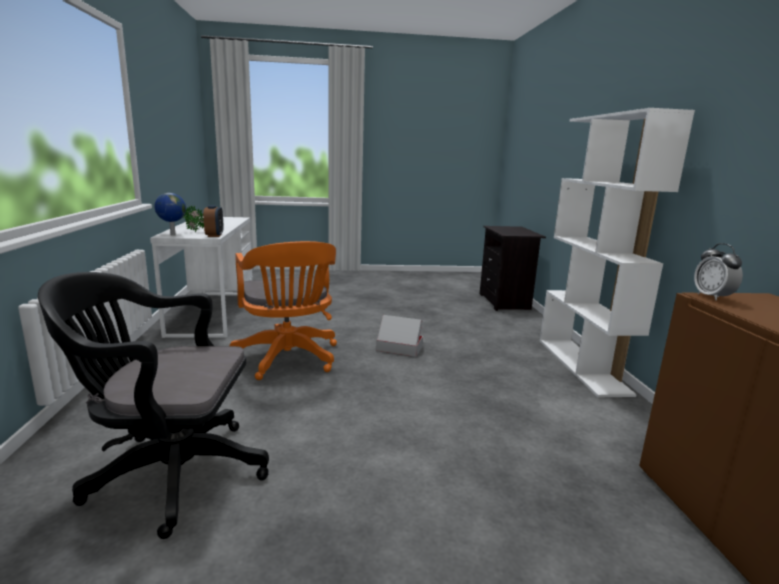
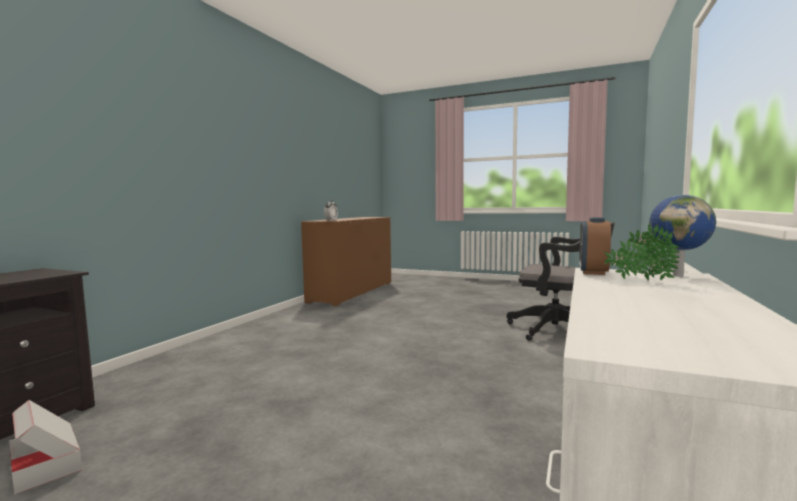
camera: 150 degrees left, 10 degrees down
(289, 359) = (478, 381): orange office chair -> none
(399, 348) = (346, 372): cardboard box -> cardboard box (46, 464)
(583, 366) = (232, 334): white bookcase -> none

